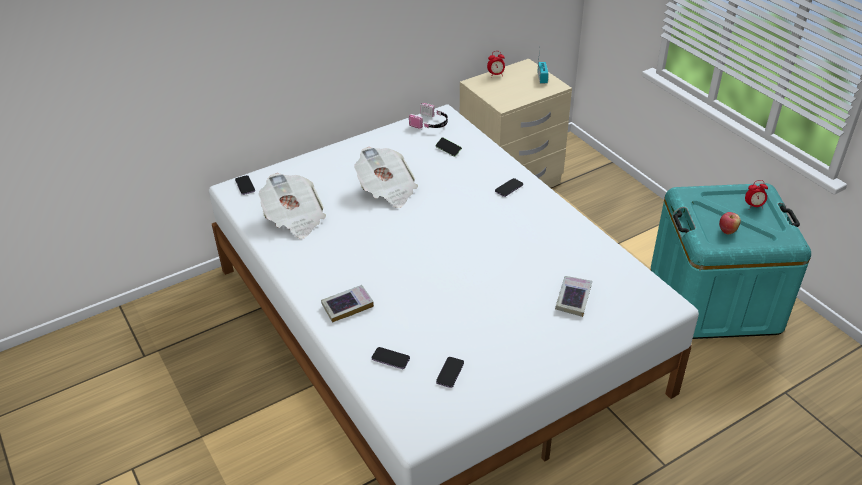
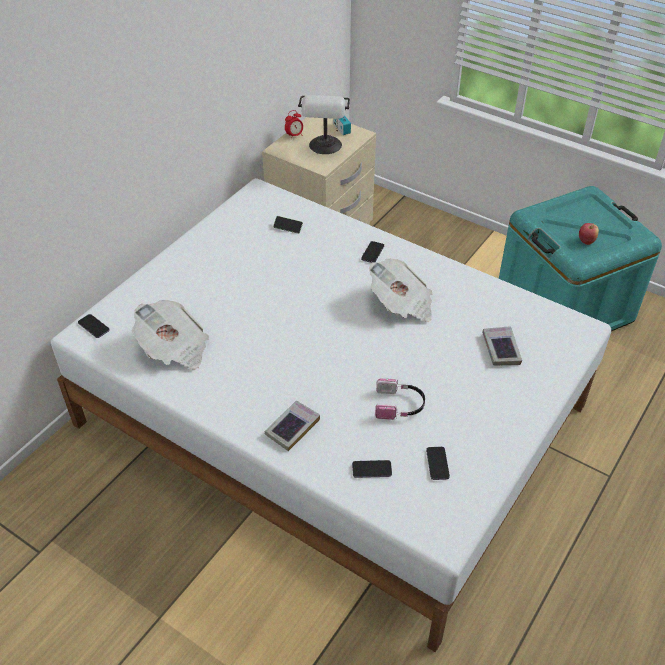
camera: 25 degrees left, 5 degrees up
(387, 190) = (253, 288): newspaper -> newspaper (401, 304)
(430, 124) = (252, 204): headphones -> headphones (399, 405)
(516, 91) = (325, 149): none -> table lamp
(753, 206) = (593, 211): alarm clock -> none

